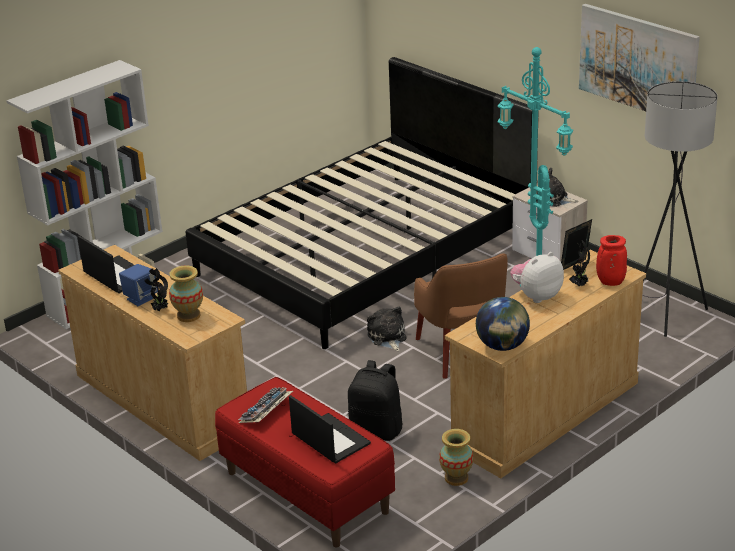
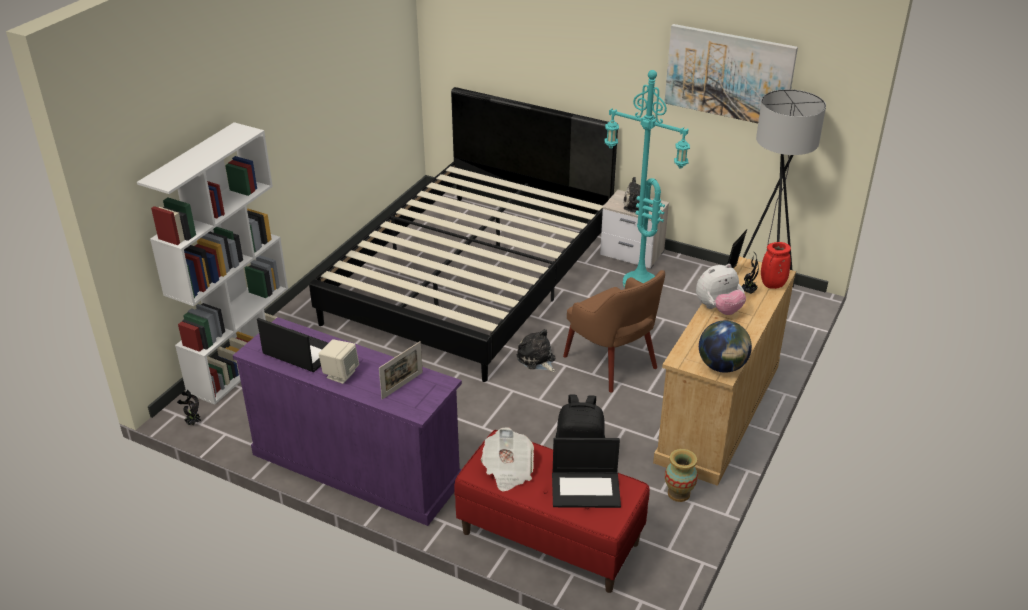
camera: 20 degrees left, 5 degrees up
(140, 298) = (340, 374): blue speaker -> beige speaker
(159, 310) = (368, 384): potted plant -> potted plant (193, 423)
(162, 401) = (355, 467): beige dresser -> purple dresser
(188, 315) = (402, 385): vase -> picture frame
(266, 412) = (508, 470): keyboard -> newspaper
(329, 439) = (586, 489): laptop -> laptop turned 150 degrees clockwise
(536, 296) = (718, 309): plush toy -> plush toy turned 150 degrees counterclockwise

